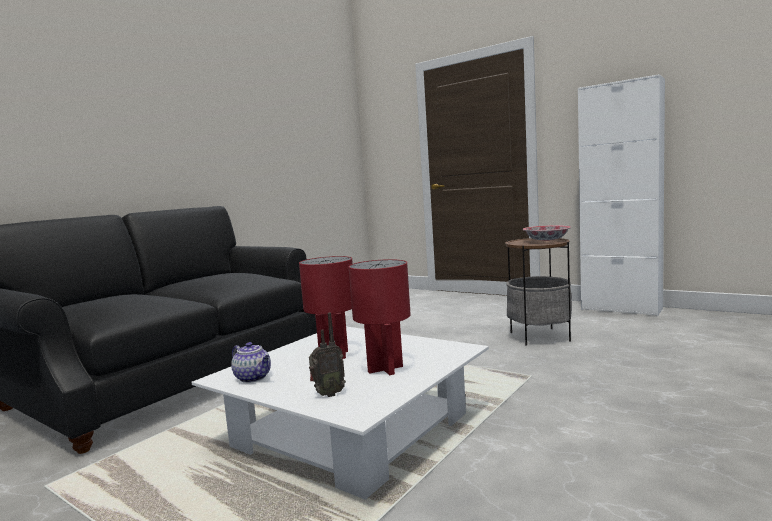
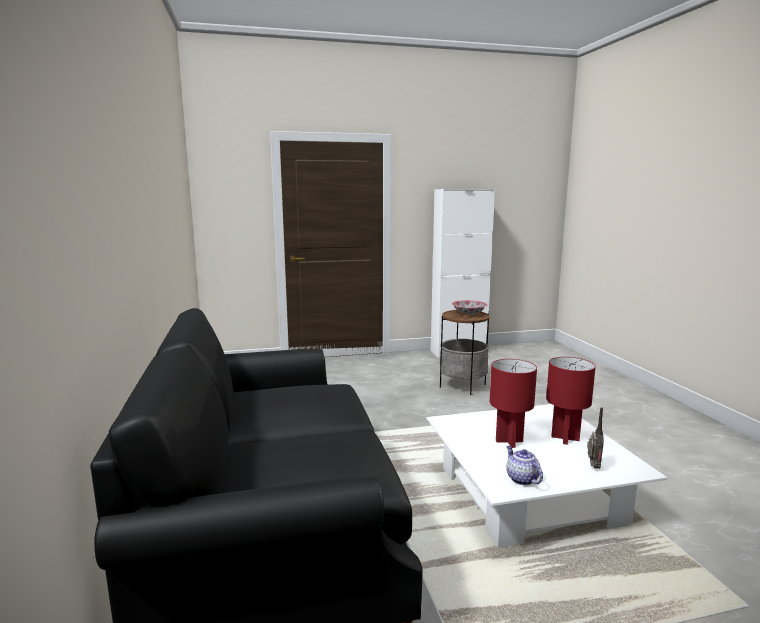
camera: 50 degrees left, 5 degrees up
(253, 378) = (521, 479): teapot -> teapot turned 105 degrees counterclockwise

